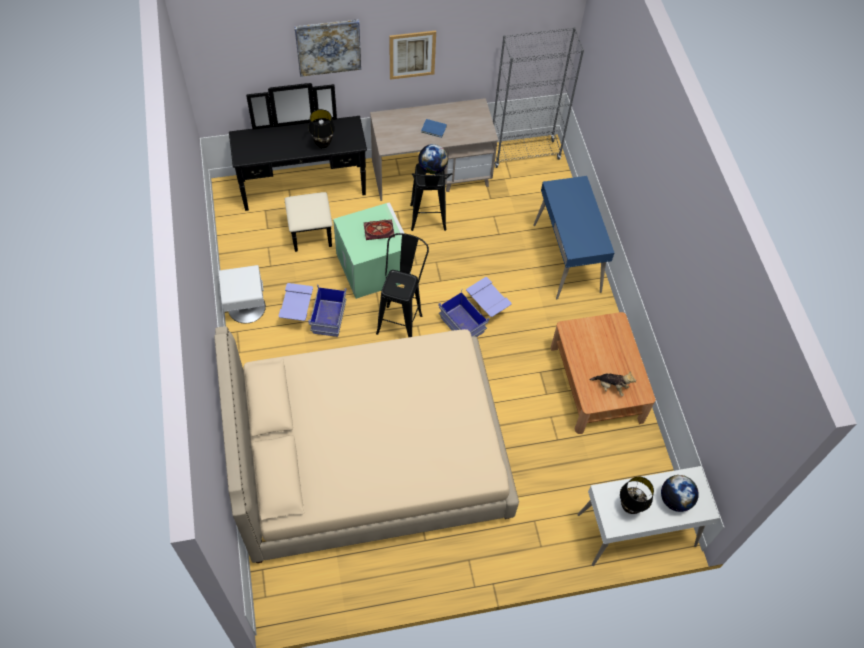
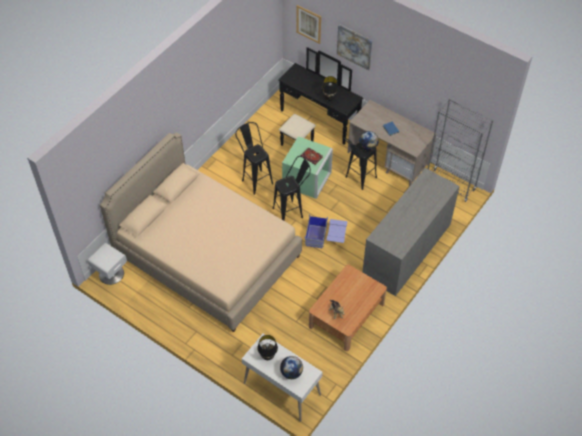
camera: 50 degrees right, 5 degrees down
(246, 307) = (231, 152): white nightstand -> white nightstand (111, 273)
(314, 316) = (255, 179): blue storage box -> black stool
(412, 54) = (398, 79): picture -> picture (308, 24)
(567, 258) = (407, 250): blue desk -> grey dresser

